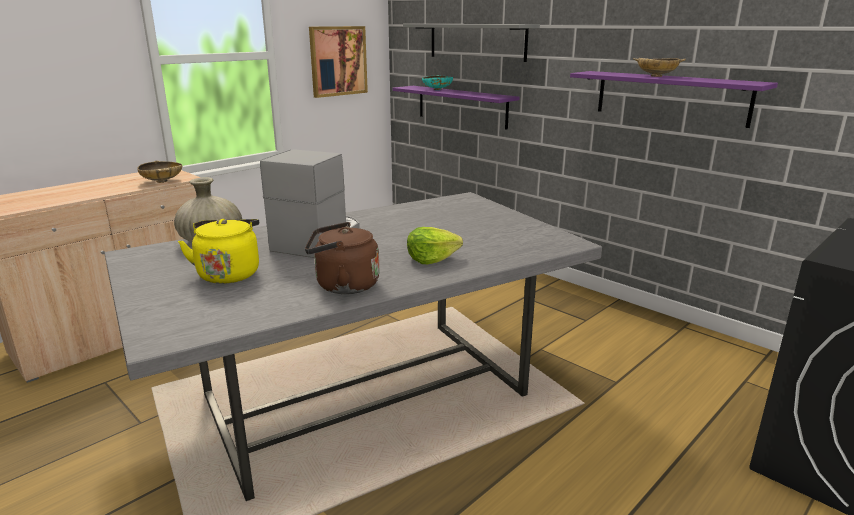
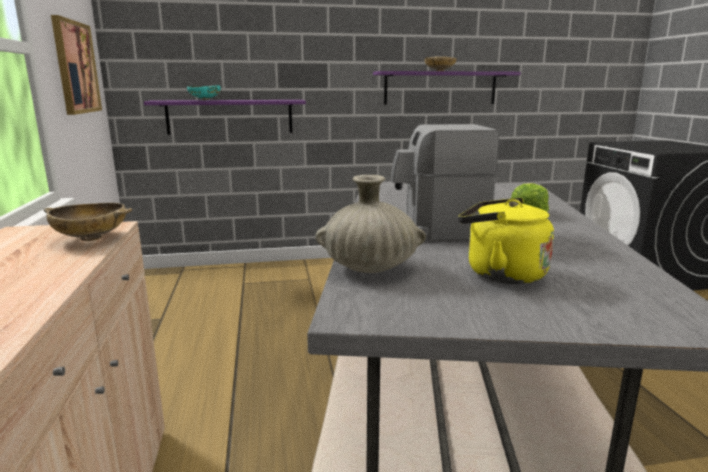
camera: 55 degrees left, 5 degrees down
(318, 240) = (429, 231): coffee machine -> coffee machine turned 60 degrees counterclockwise
(343, 286) = (575, 242): brown kettle -> none
(476, 41) = (244, 48): grey shelf -> none

